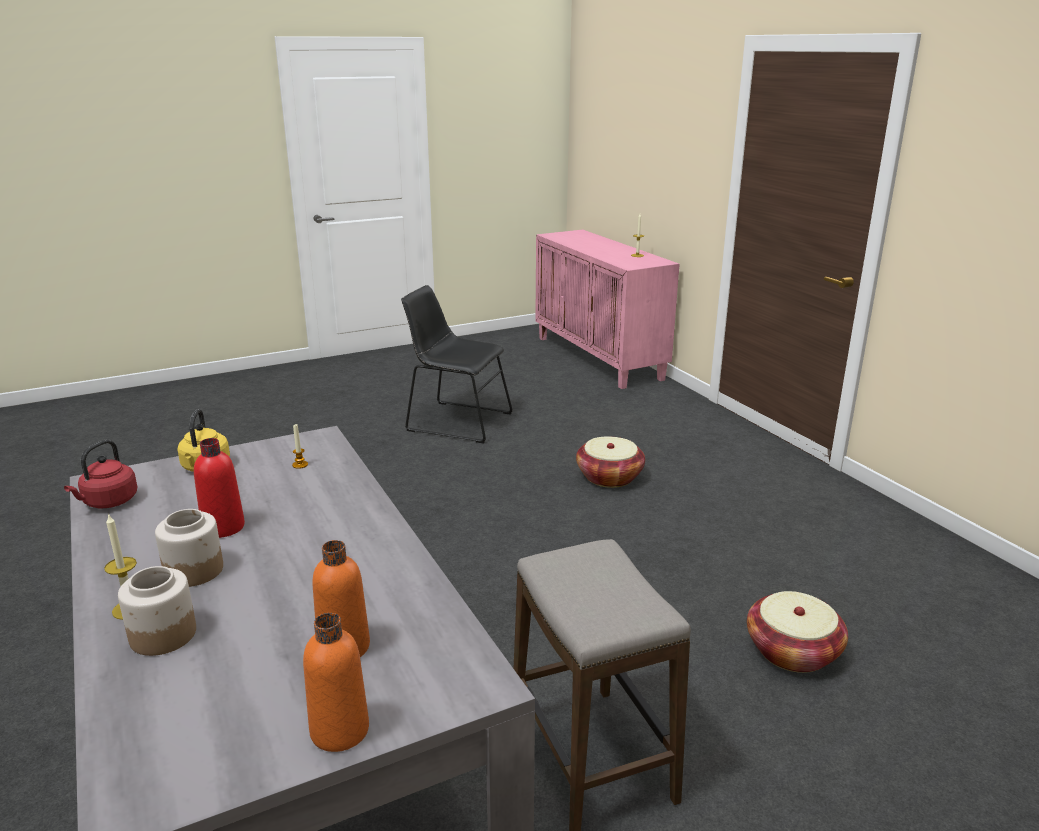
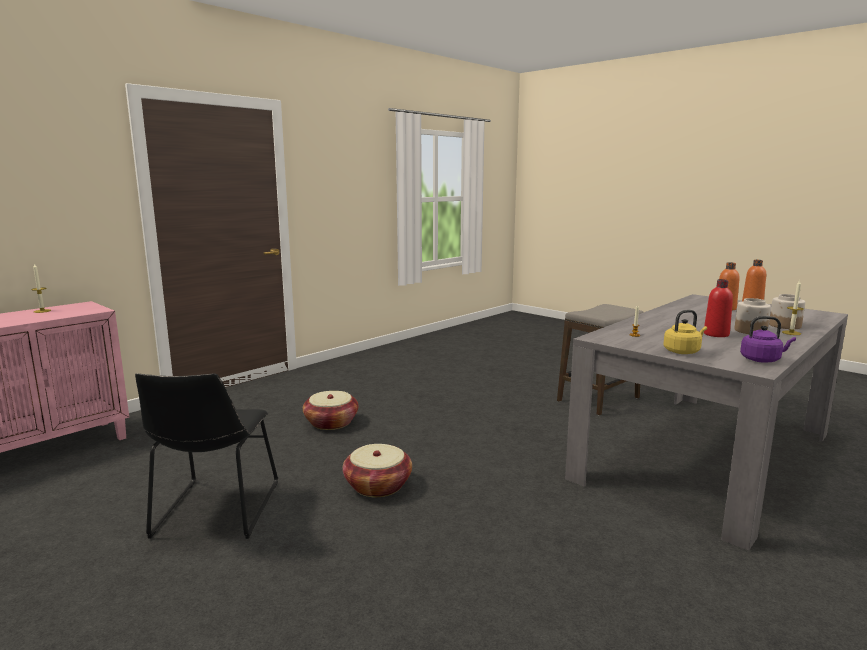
camera: 110 degrees left, 10 degrees down
(108, 502) = (762, 360): red kettle -> purple kettle
(792, 651) = (487, 374): basket -> basket (378, 486)

